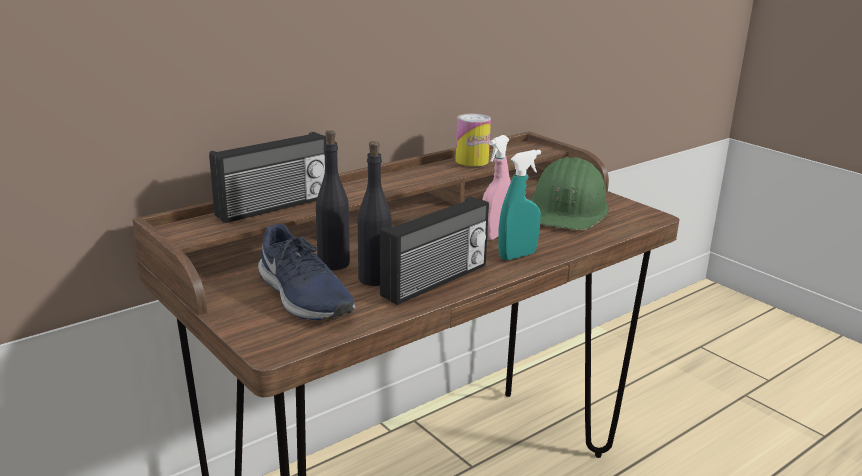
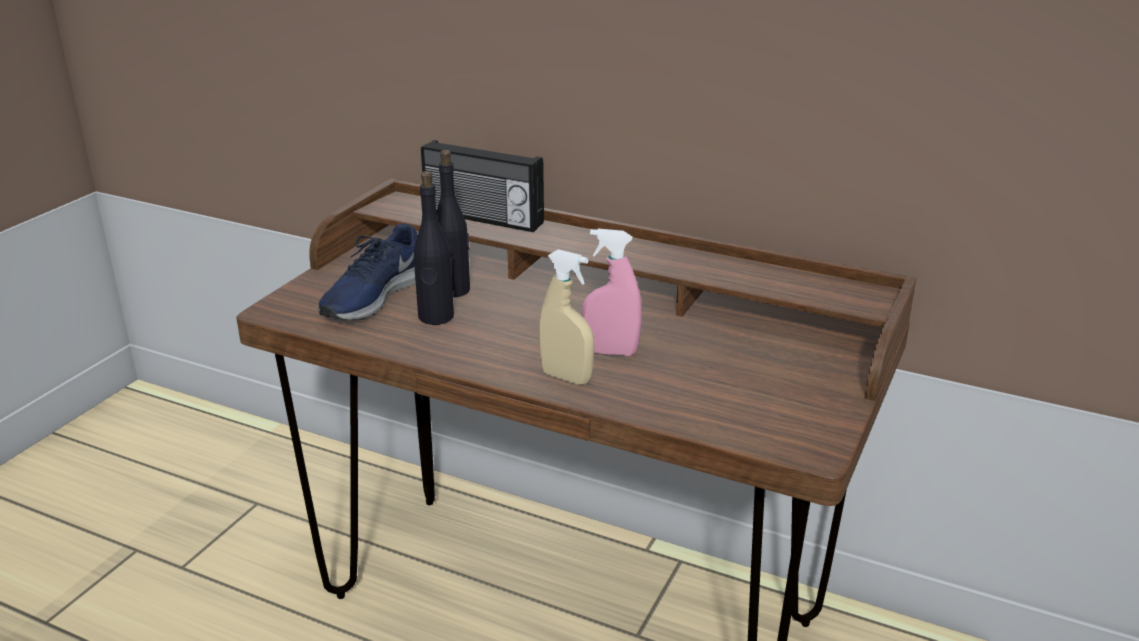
camera: 65 degrees right, 5 degrees up
(436, 281) = (457, 347): radio -> none
(472, 161) = (745, 271): can -> none
(517, 255) = (566, 377): turquoise spray bottle -> beige spray bottle
(568, 210) = (754, 383): green hard hat -> none

